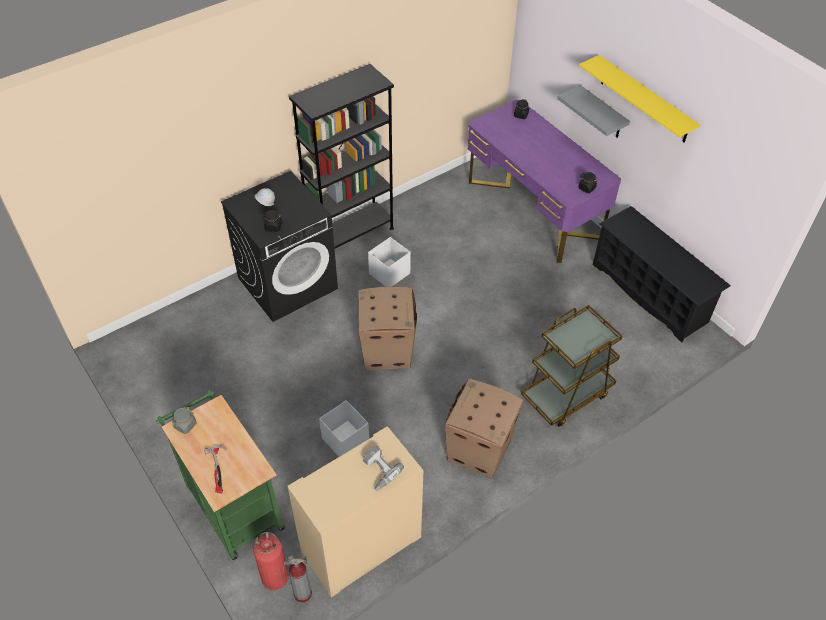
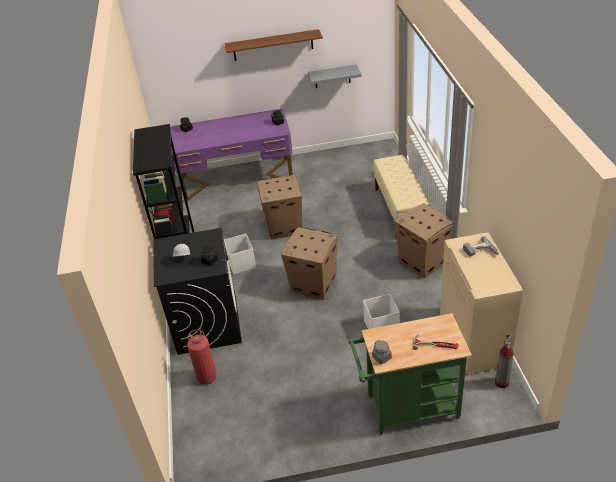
camera: 60 degrees left, 10 degrees down
(275, 578) = (483, 396): fire extinguisher -> fire extinguisher (206, 377)
(471, 287) = (284, 226): none -> cardboard box
(566, 394) = (400, 211): brown cart -> beige bench
(602, 113) = (244, 80): grey shelf -> grey shelf (332, 76)
(644, 100) = (273, 45): yellow shelf -> brown shelf
(649, 293) = (343, 155): black shoe rack -> none

